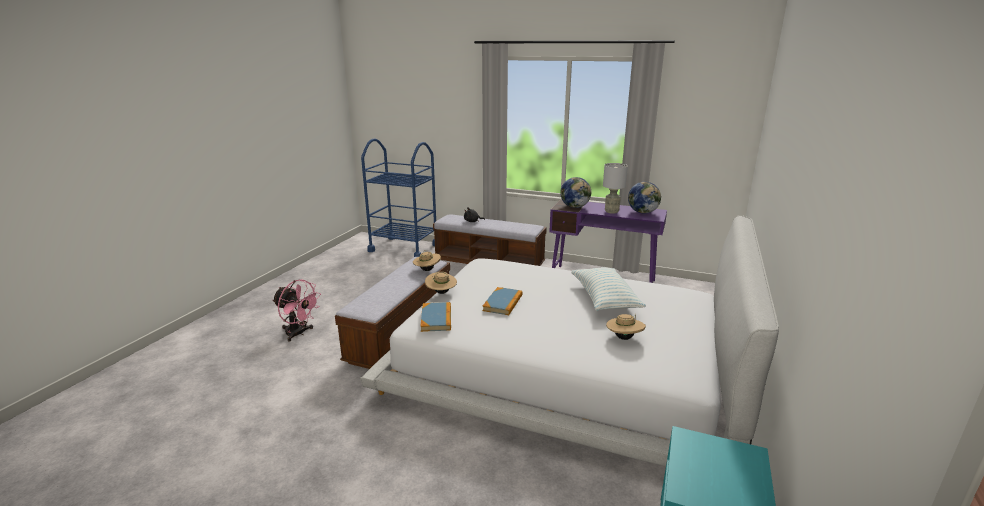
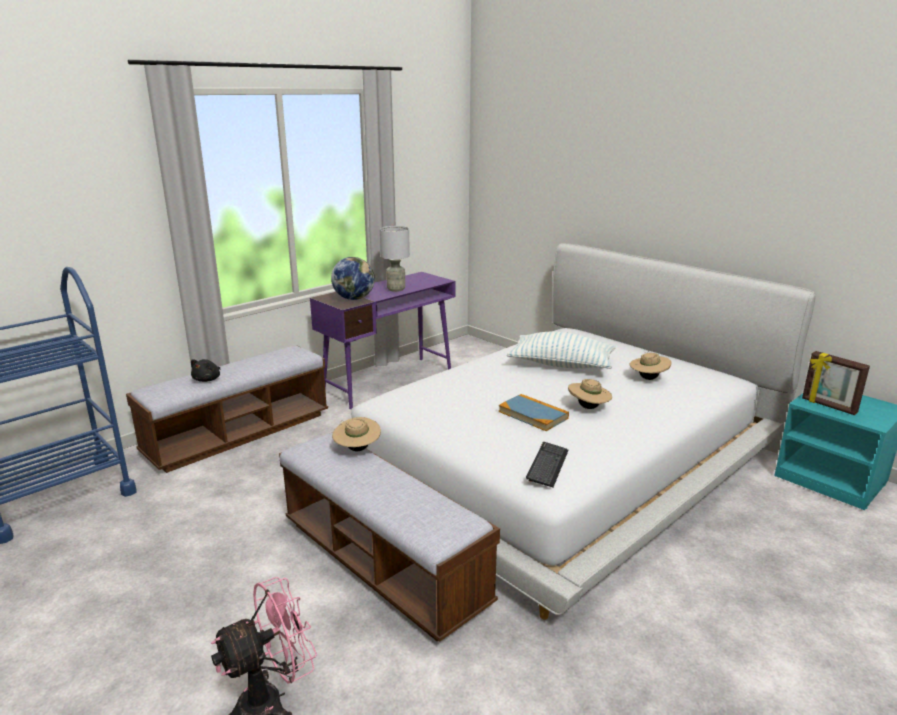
camera: 65 degrees left, 0 degrees up
(436, 319) = (547, 465): book -> keyboard
(441, 292) = (465, 448): beige hat -> beige hat (588, 408)
(643, 212) = (417, 280): globe -> none
(696, 455) = (828, 406): none -> picture frame

